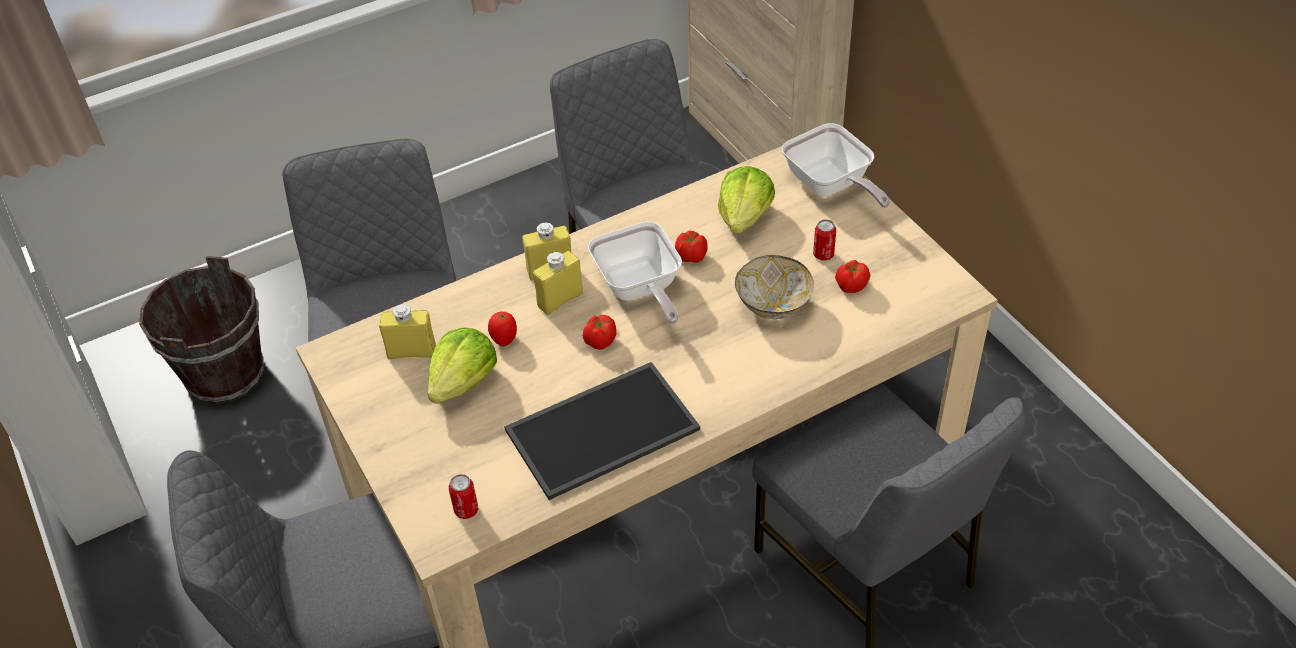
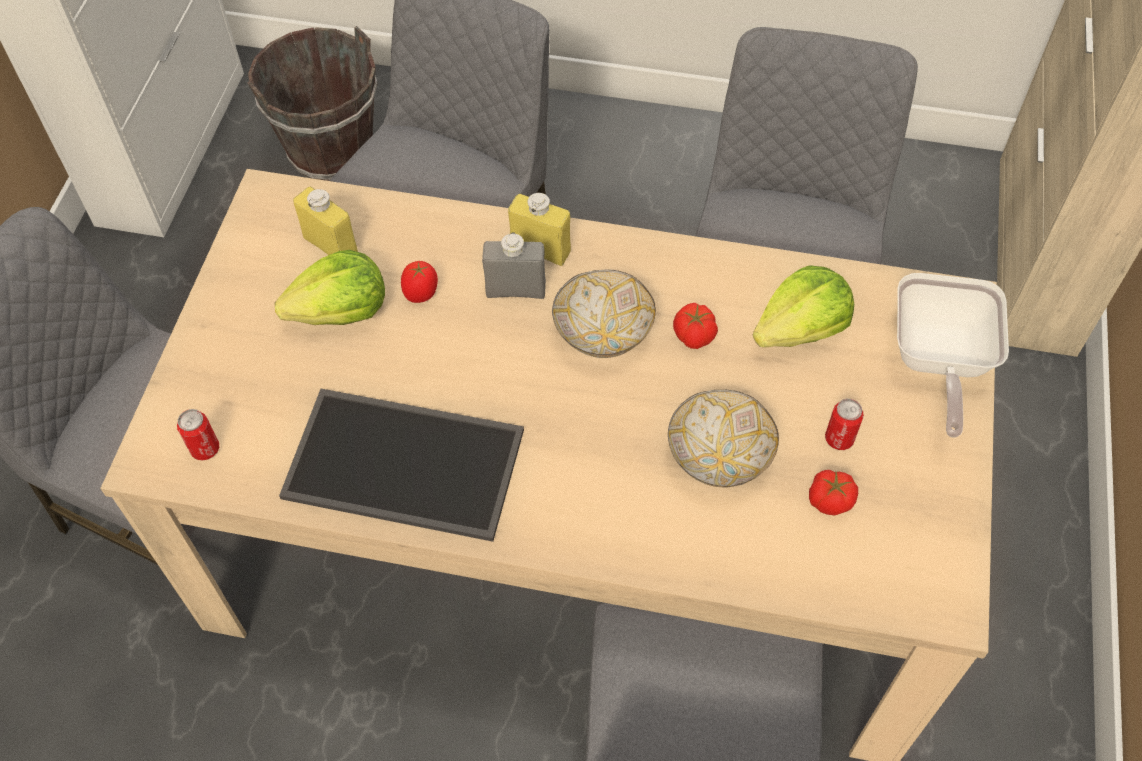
camera: 40 degrees right, 10 degrees up
(560, 300) = (516, 290): yellow bottle -> grey bottle
(600, 341) = (504, 365): tomato -> none
(639, 290) = (602, 335): frying pan -> bowl

